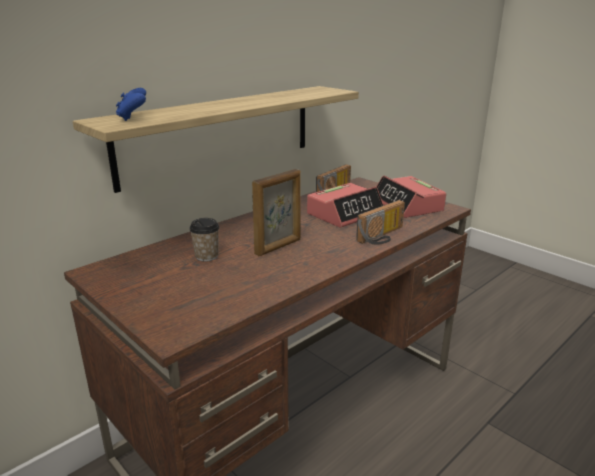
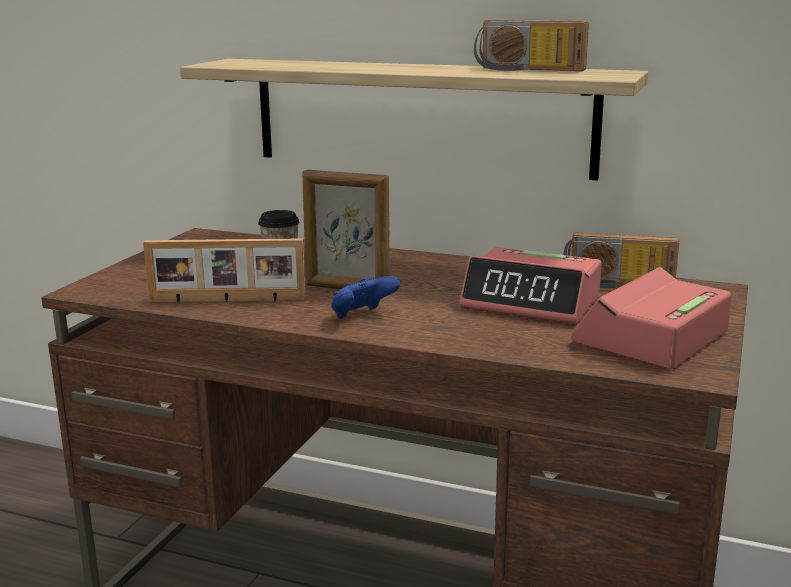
camera: 65 degrees right, 5 degrees down
(133, 118) = (256, 63): blue game controller -> blue game controller (362, 317)
(262, 284) = (227, 301): none -> picture frame
(383, 236) = (465, 339): radio -> radio (526, 70)

